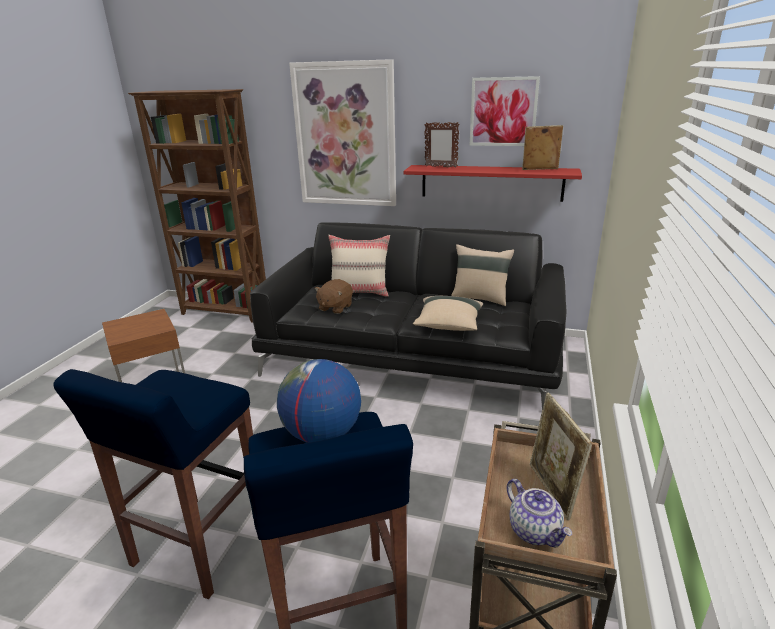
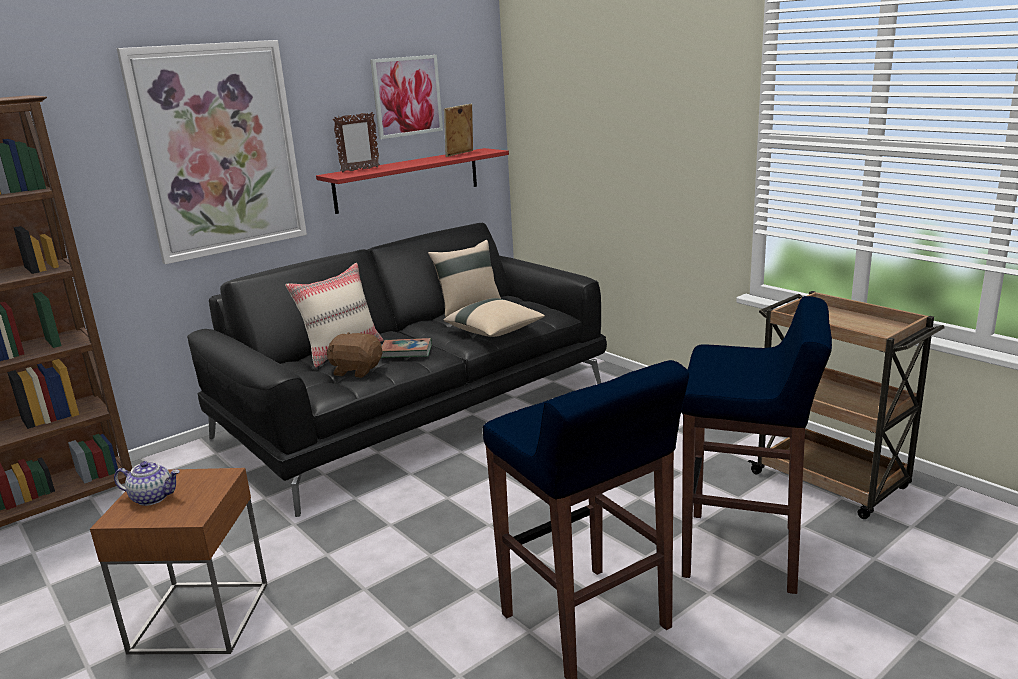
camera: 55 degrees left, 5 degrees down
(322, 434) = (717, 364): globe -> none
(335, 307) = (356, 370): brown plush toy -> brown plush toy turned 135 degrees clockwise
(376, 310) = (406, 351): none -> book
(535, 531) = (876, 332): teapot -> teapot (153, 497)
(552, 490) = (842, 320): picture frame -> none

